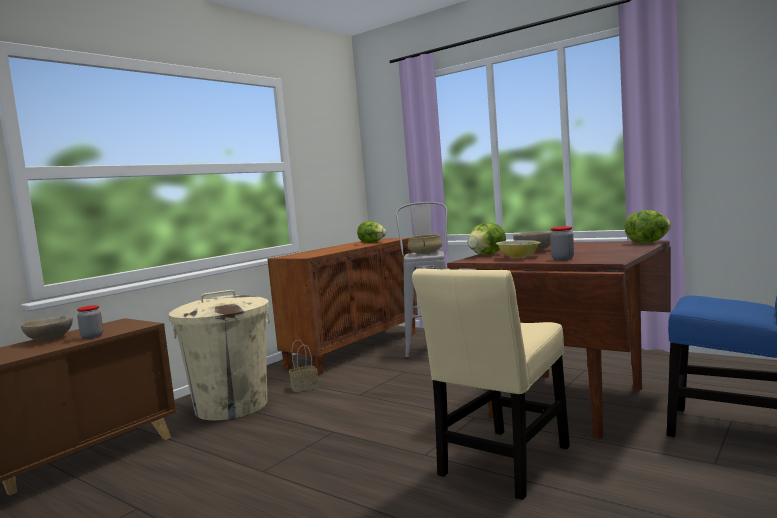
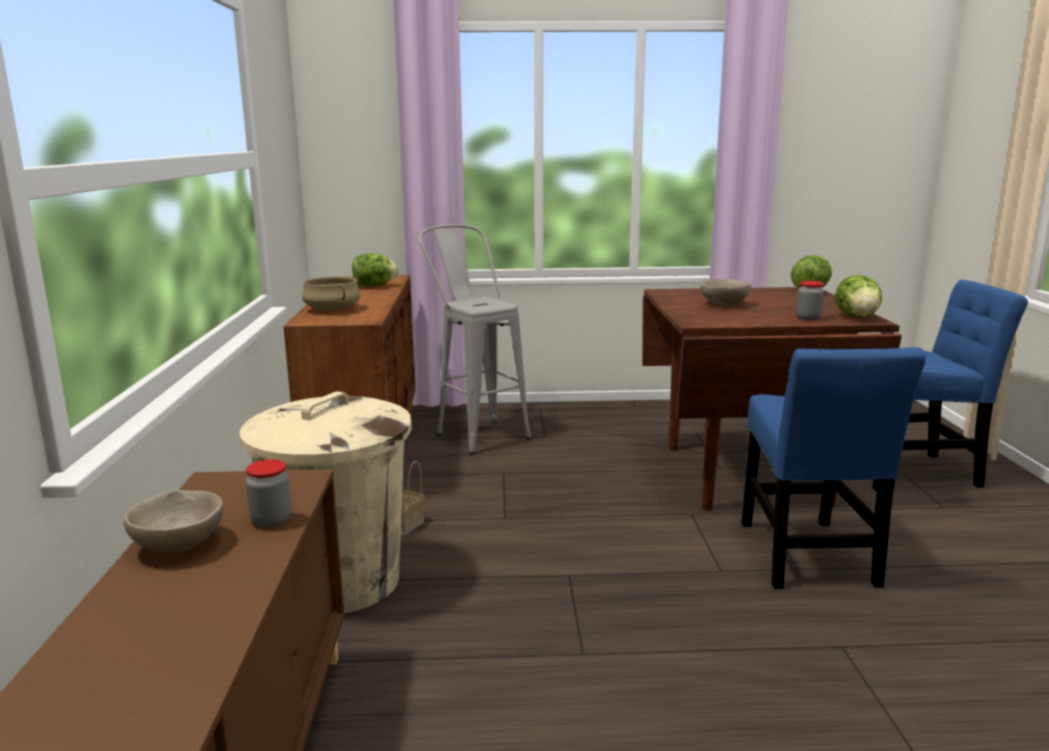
camera: 40 degrees left, 10 degrees up
(425, 253) = (480, 303): beige cooking pot -> beige cooking pot (332, 309)
(486, 254) = (686, 312): lettuce -> lettuce (857, 317)
(503, 464) = (808, 558): beige chair -> blue chair
(518, 257) = (747, 316): bowl -> none

